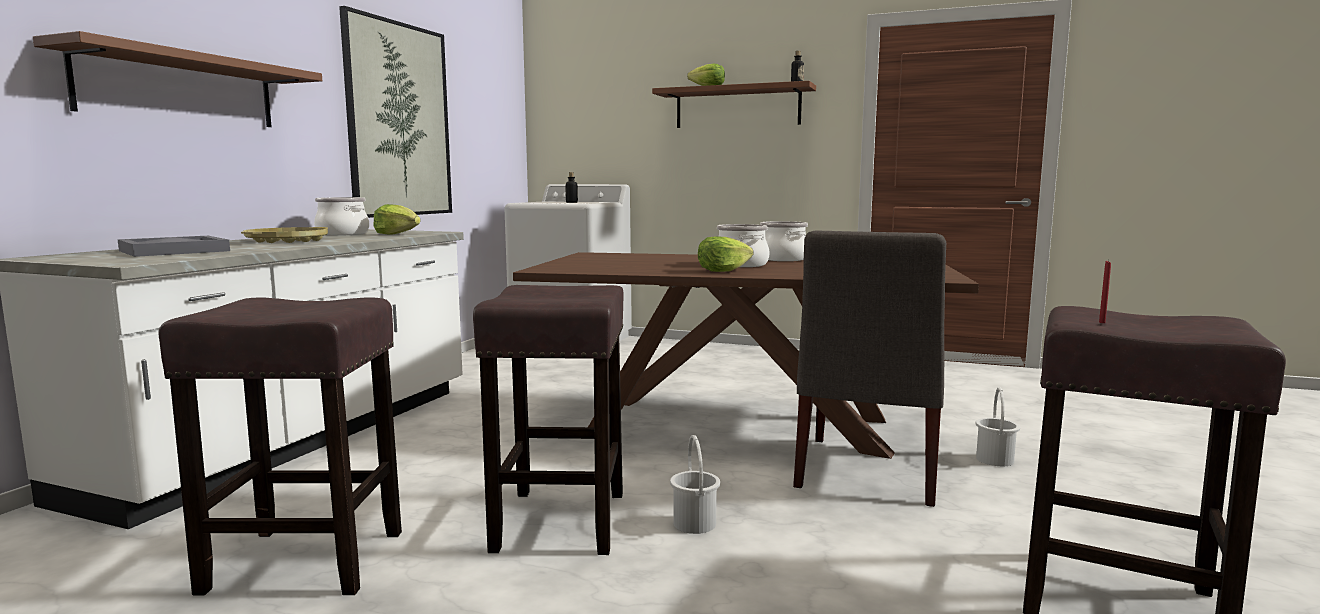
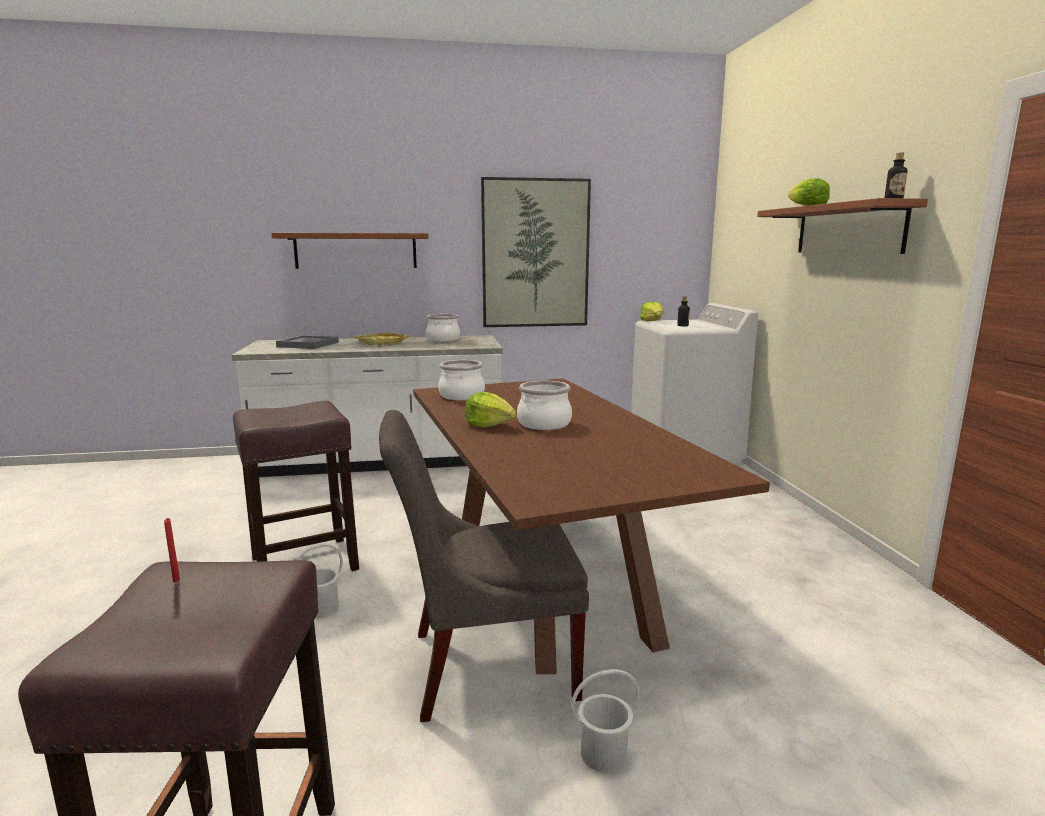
camera: 60 degrees right, 5 degrees up
(309, 561) = (231, 521): brown stool -> none
(397, 234) = (456, 344): lettuce -> lettuce (652, 321)
(782, 259) = (619, 428): cooking pot -> cooking pot (461, 396)

